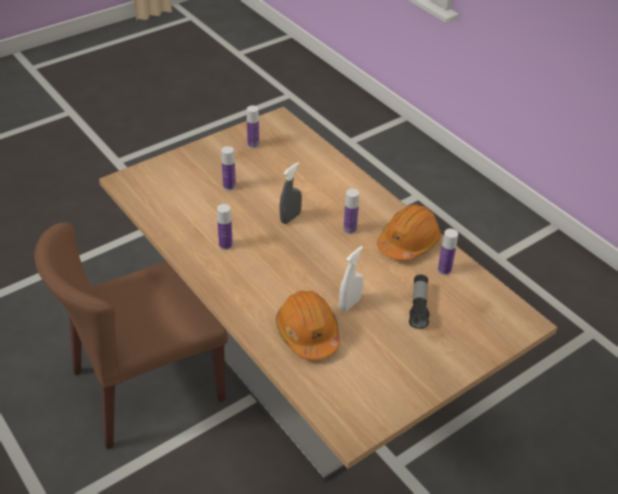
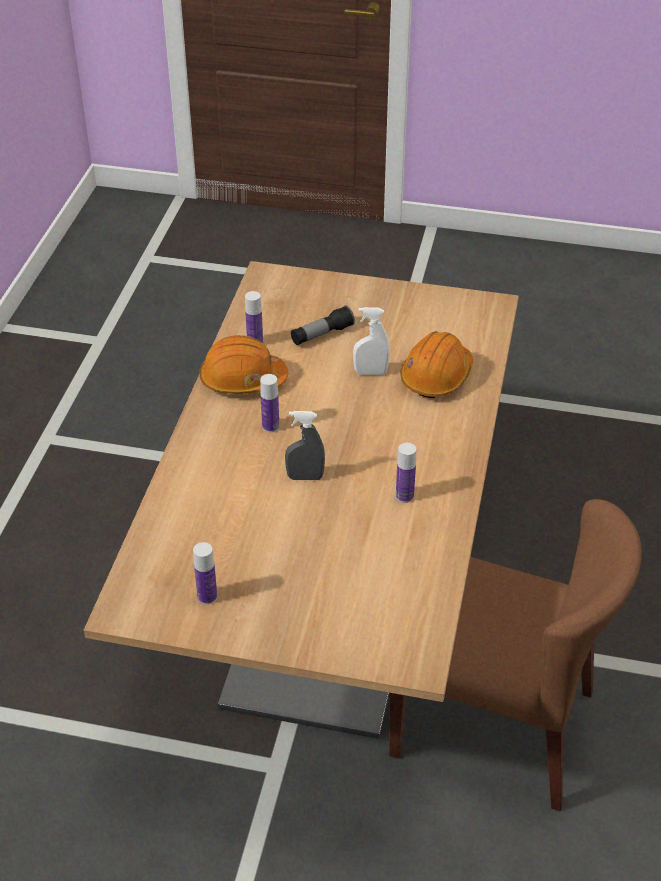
camera: 130 degrees left, 0 degrees up
(229, 186) = (312, 560): bottle -> none

